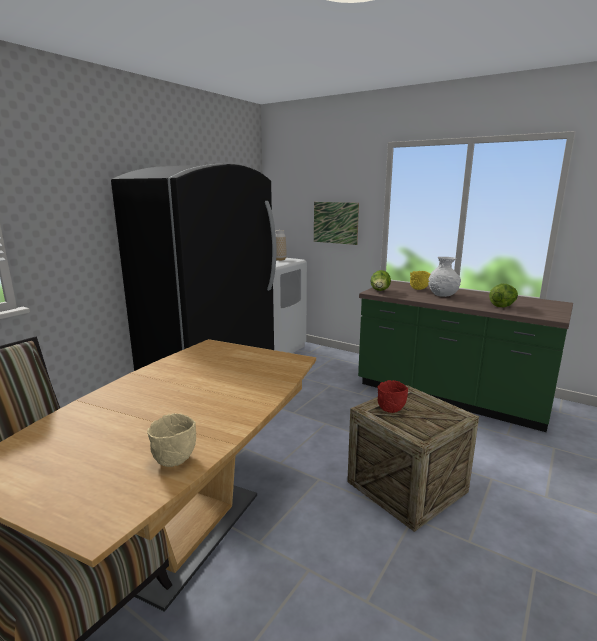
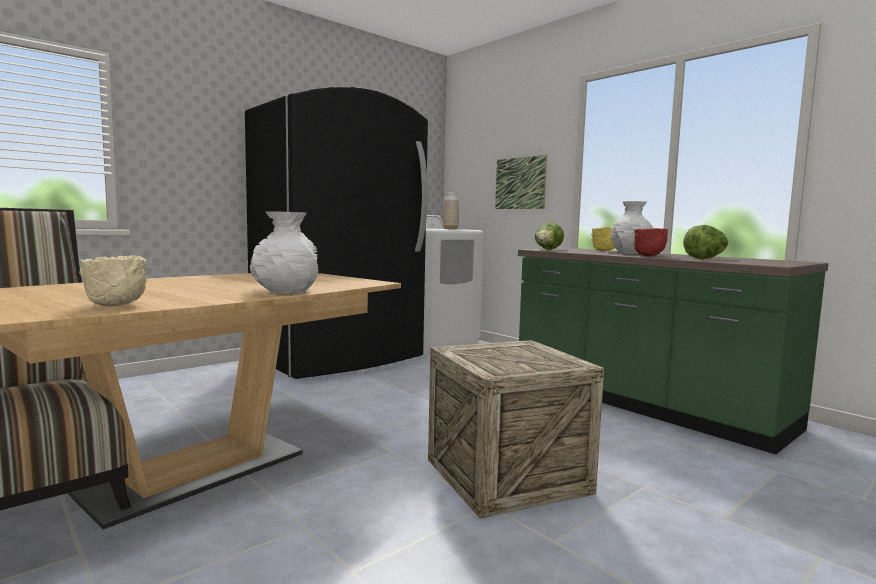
camera: 15 degrees right, 10 degrees down
(259, 396) = (284, 291): none -> white vase
(391, 410) = (483, 352): red bowl -> red bowl (649, 256)

